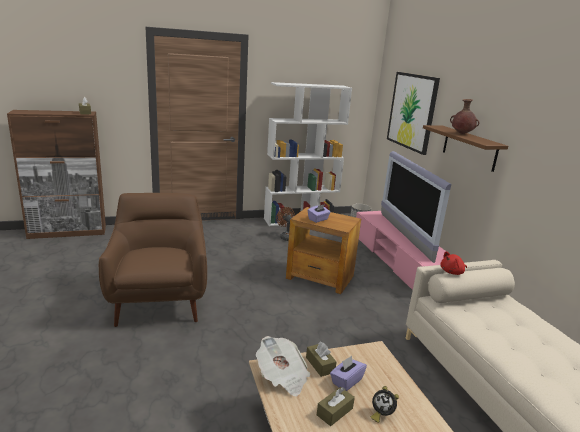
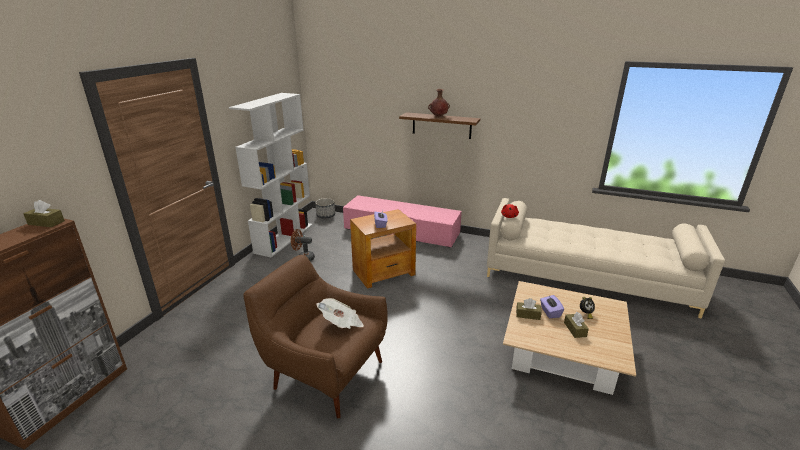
camera: 50 degrees left, 5 degrees up
(282, 377) = (531, 335): newspaper -> newspaper (341, 323)
(404, 236) = (403, 209): television -> none
(412, 111) = (362, 105): picture -> none

